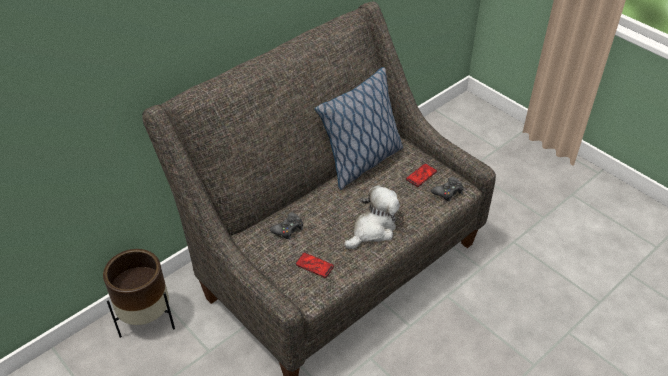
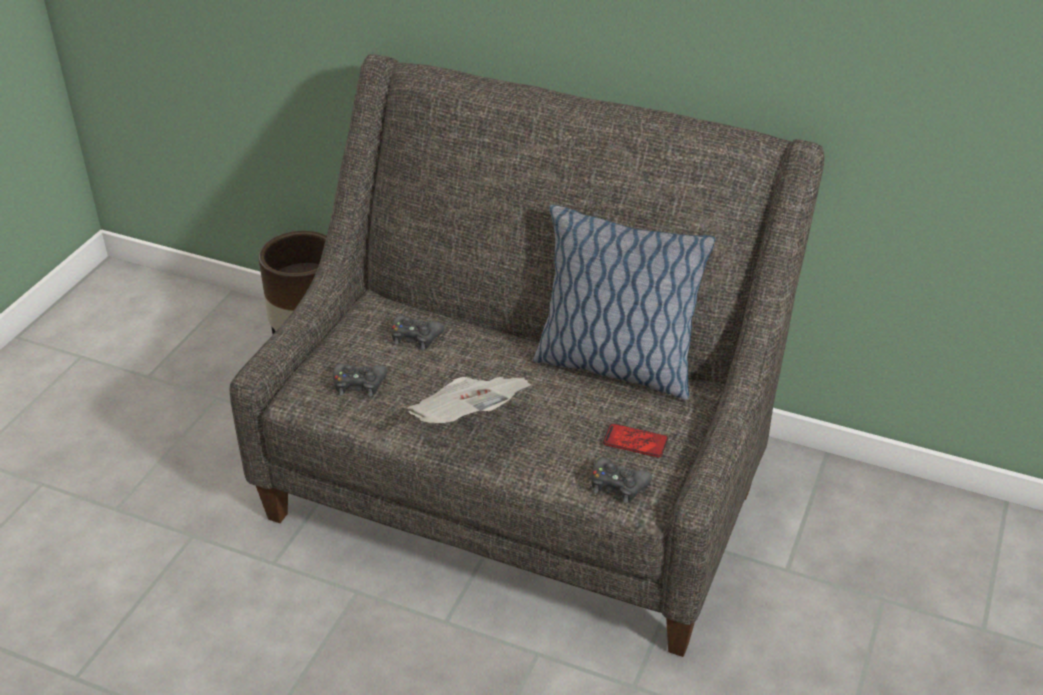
camera: 65 degrees right, 5 degrees down
(314, 265) = (359, 384): phone -> black game controller
(372, 229) = (468, 421): plush toy -> newspaper

